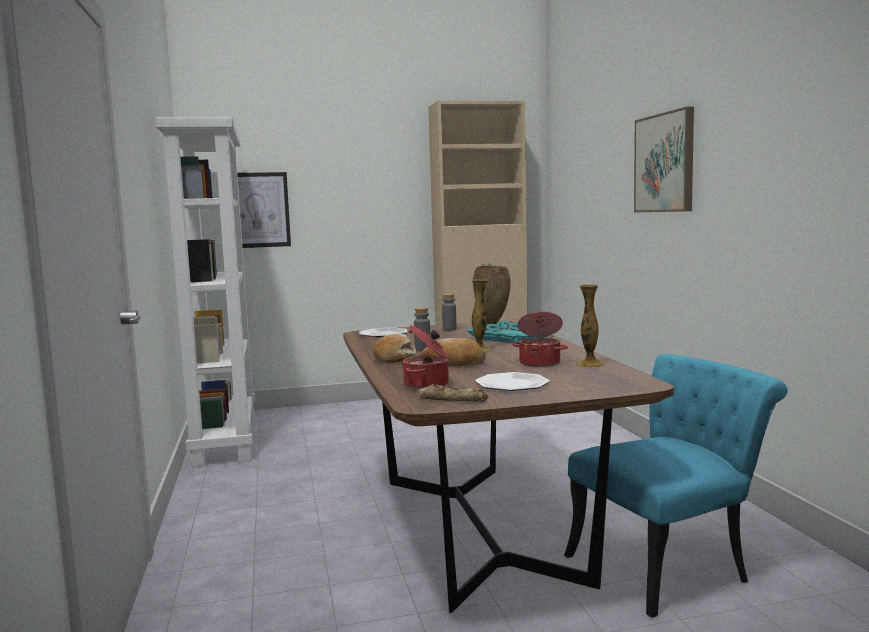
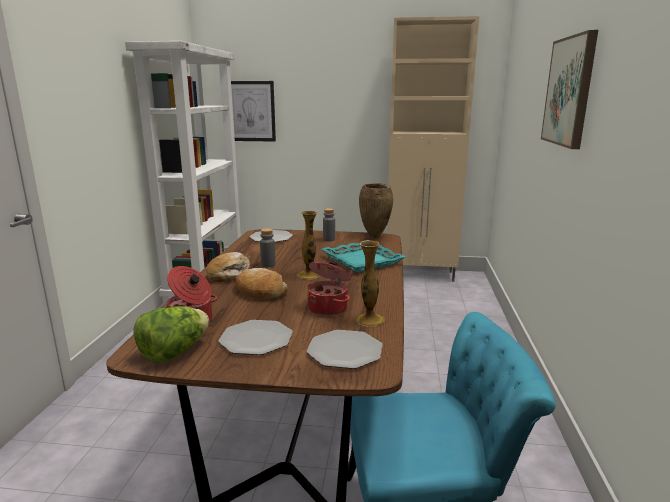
camera: 20 degrees right, 10 degrees up
(452, 399) = (174, 353): bread -> lettuce
(601, 379) = (344, 351): none -> plate

